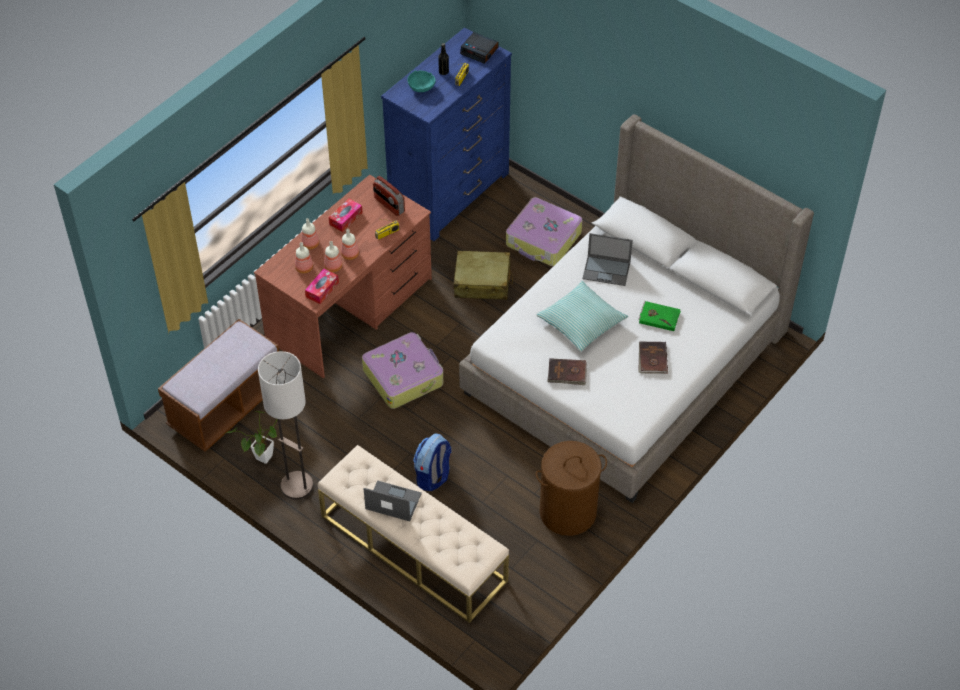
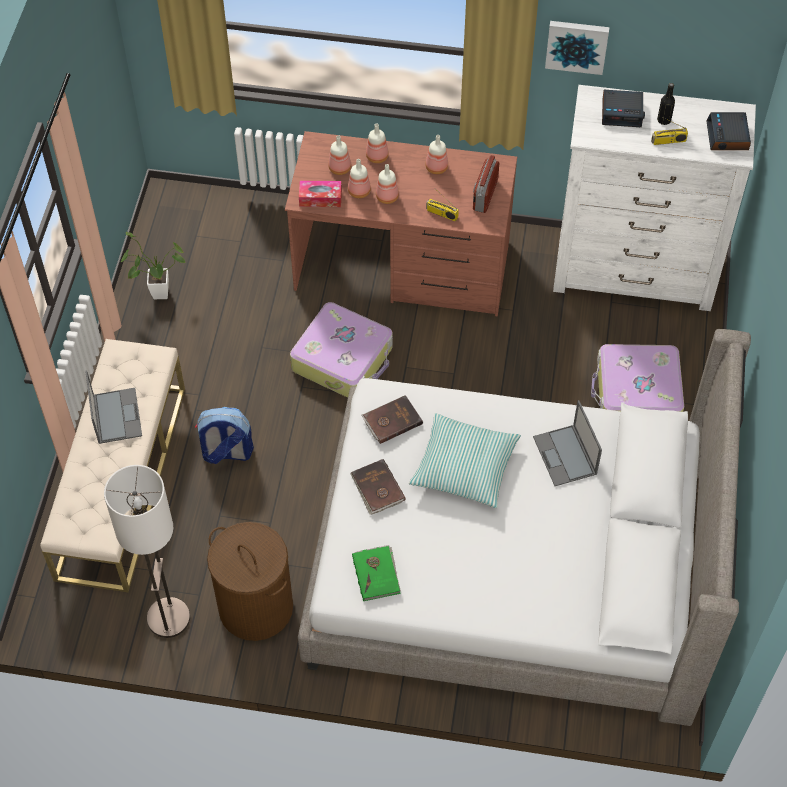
camera: 60 degrees right, 5 degrees up
(226, 406) = (204, 230): brown bench -> none
(297, 485) = (142, 339): floor lamp -> floor lamp (169, 618)
(345, 218) = (436, 168): tissue box -> bottle
(372, 70) = (577, 45): none -> picture
(421, 87) = (622, 112): turquoise bowl -> alarm clock
(450, 193) = (634, 272): blue dresser -> white dresser
(482, 282) = (527, 365): beige suitcase -> none
(652, 359) = (458, 568): brown book -> brown book (391, 420)
(659, 317) = (531, 545): green book -> green book (377, 574)

